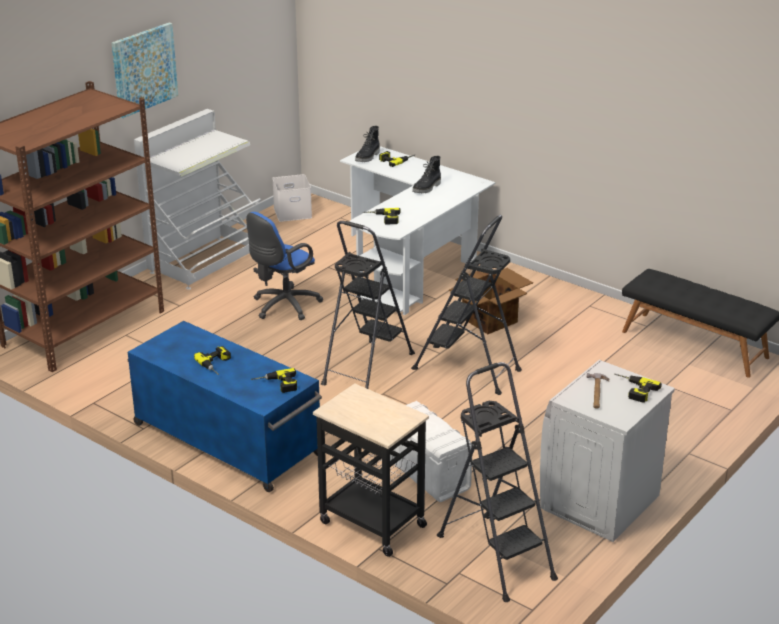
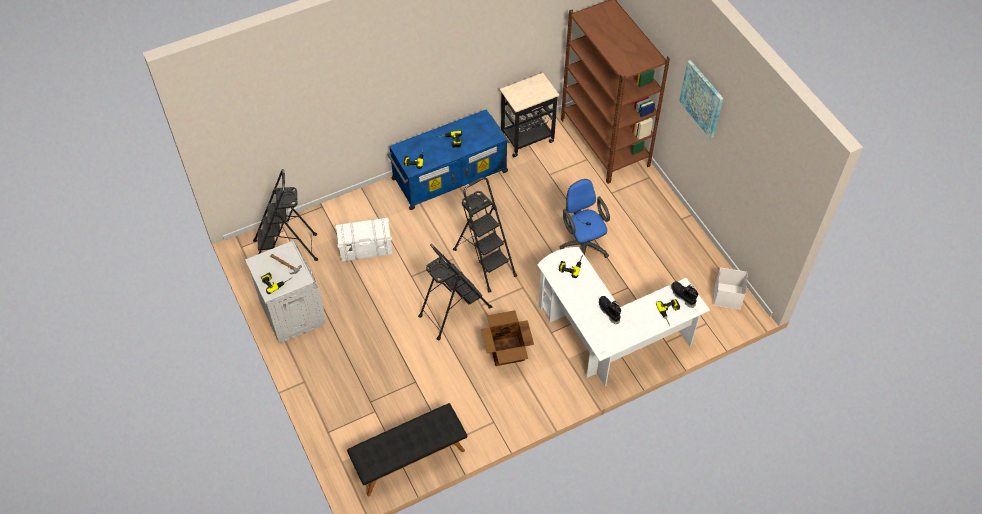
camera: 115 degrees right, 25 degrees up
(207, 263) = (664, 222): white shoe rack -> none
(370, 524) = (342, 210): cart -> cart (527, 139)

